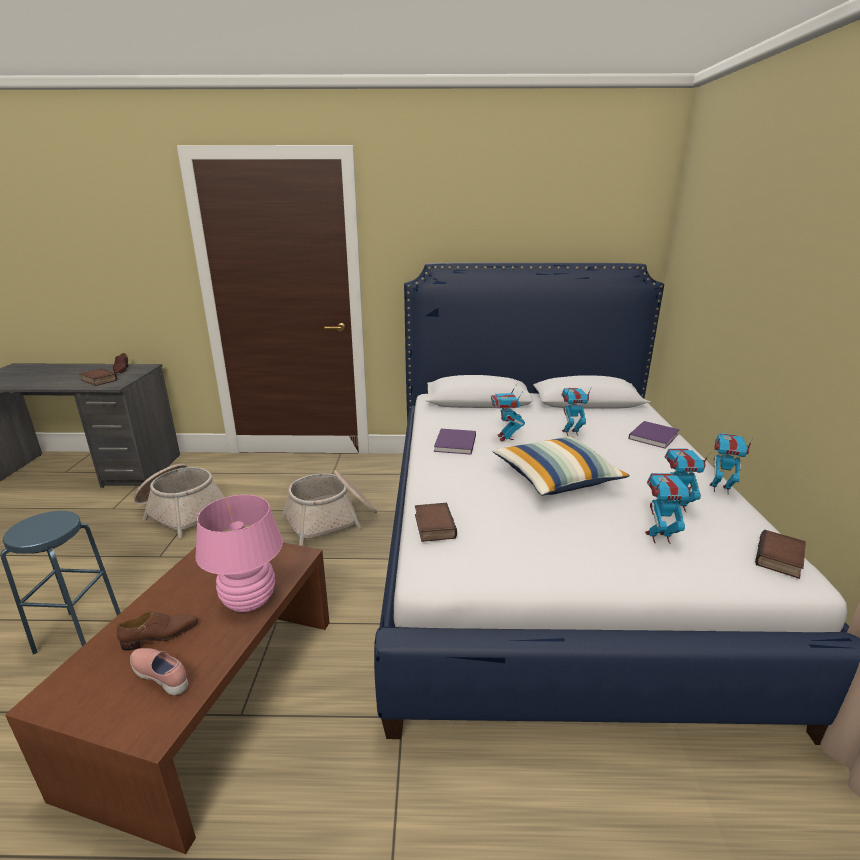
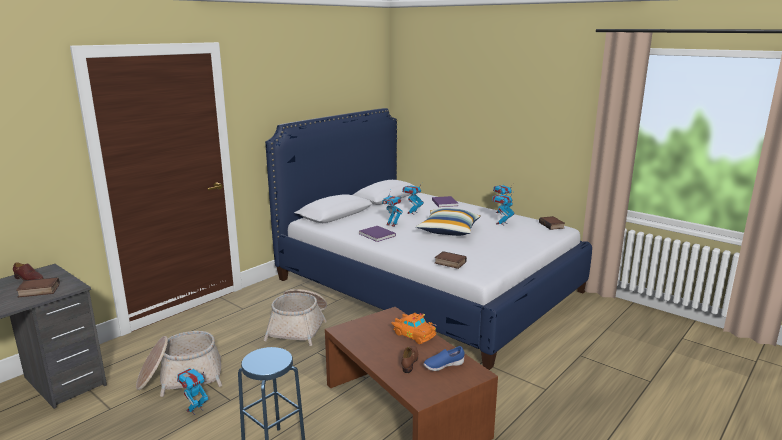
camera: 50 degrees left, 5 degrees down
(162, 676) = (443, 366): pink shoe -> blue shoe
(249, 601) = (414, 334): pink table lamp -> orange toy car
(658, 537) = (516, 234): toy robot -> toy robot (195, 410)

